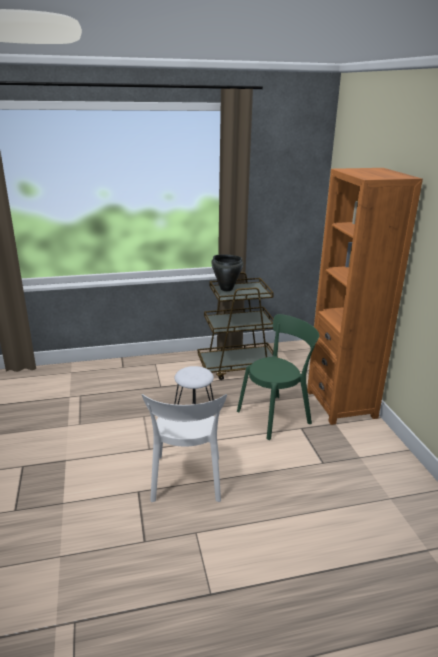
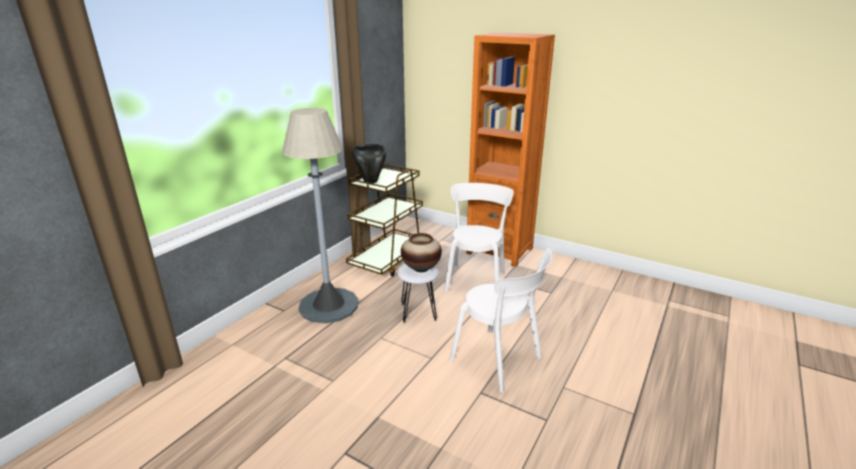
camera: 45 degrees left, 0 degrees up
(150, 378) = (328, 305): none -> grey floor lamp
(194, 375) = (421, 268): none -> vase
(276, 415) = (475, 280): green chair -> white chair

